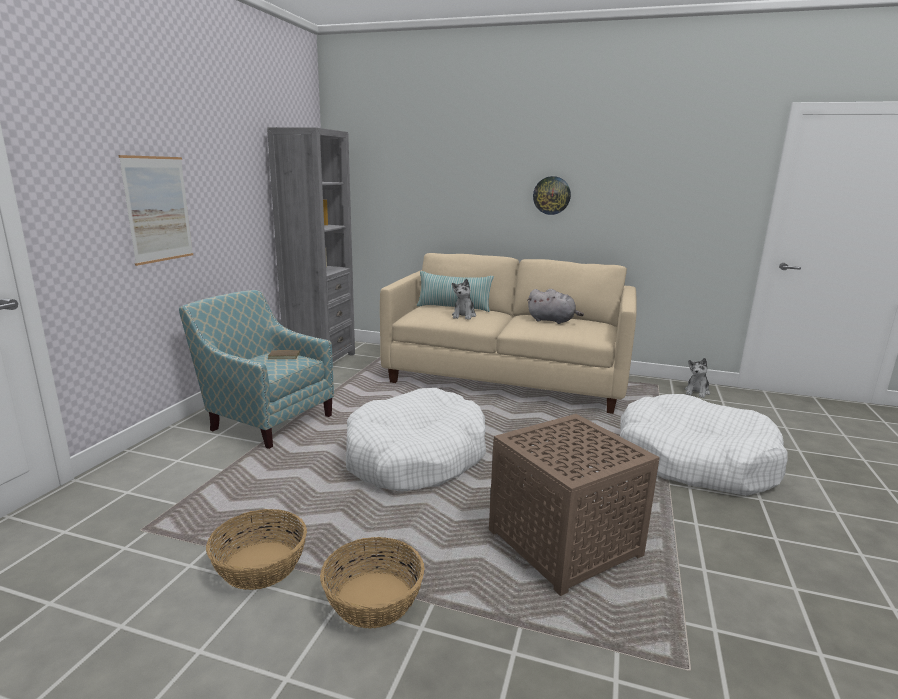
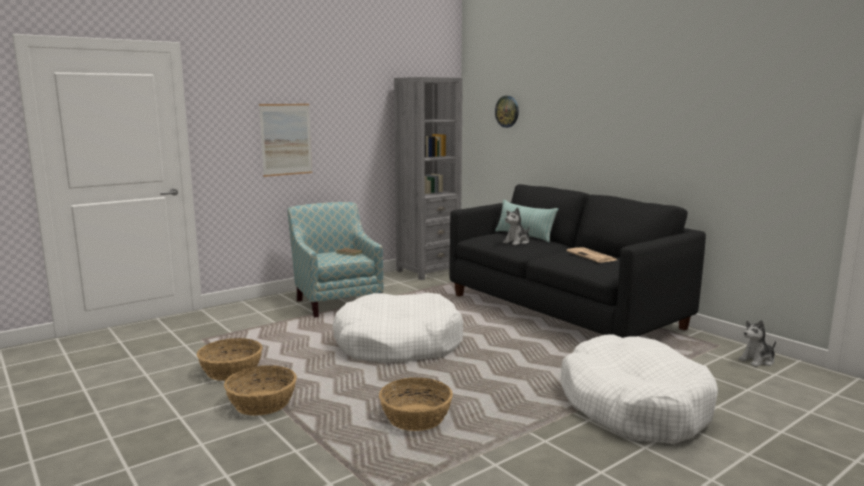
camera: 35 degrees right, 5 degrees down
(507, 378) = (562, 311): beige sofa -> black sofa
(551, 195) = (630, 132): wall clock -> wall clock (507, 111)
(553, 321) = (592, 256): grey plush toy -> newspaper
(564, 545) = (415, 418): brown side table -> basket

